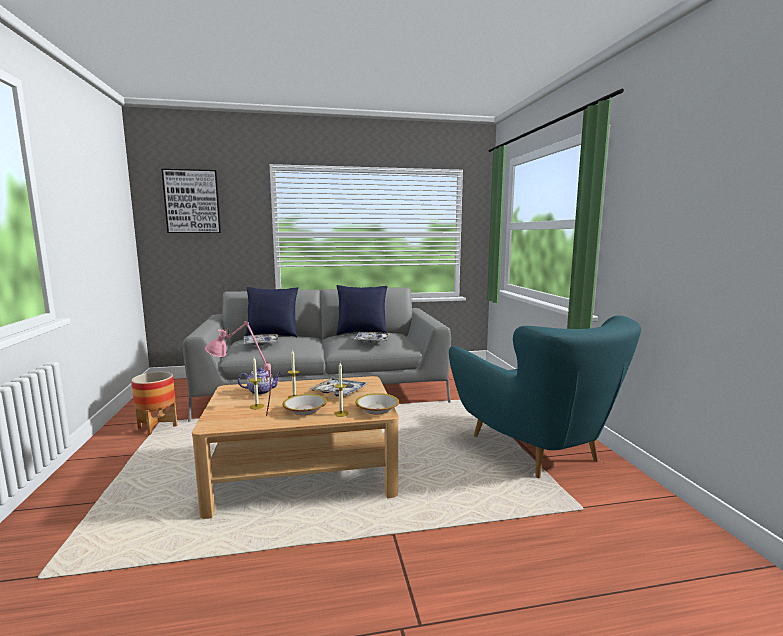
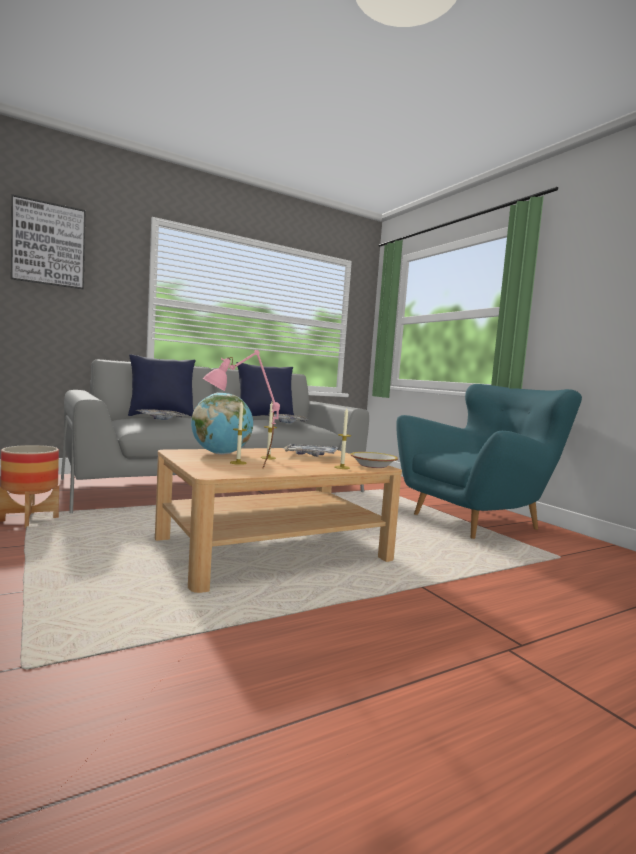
camera: 20 degrees left, 5 degrees down
(261, 391) = (221, 454): teapot -> globe
(305, 410) = (298, 465): bowl -> none
(535, 449) = (478, 522): turquoise armchair -> turquoise armchair turned 75 degrees counterclockwise

